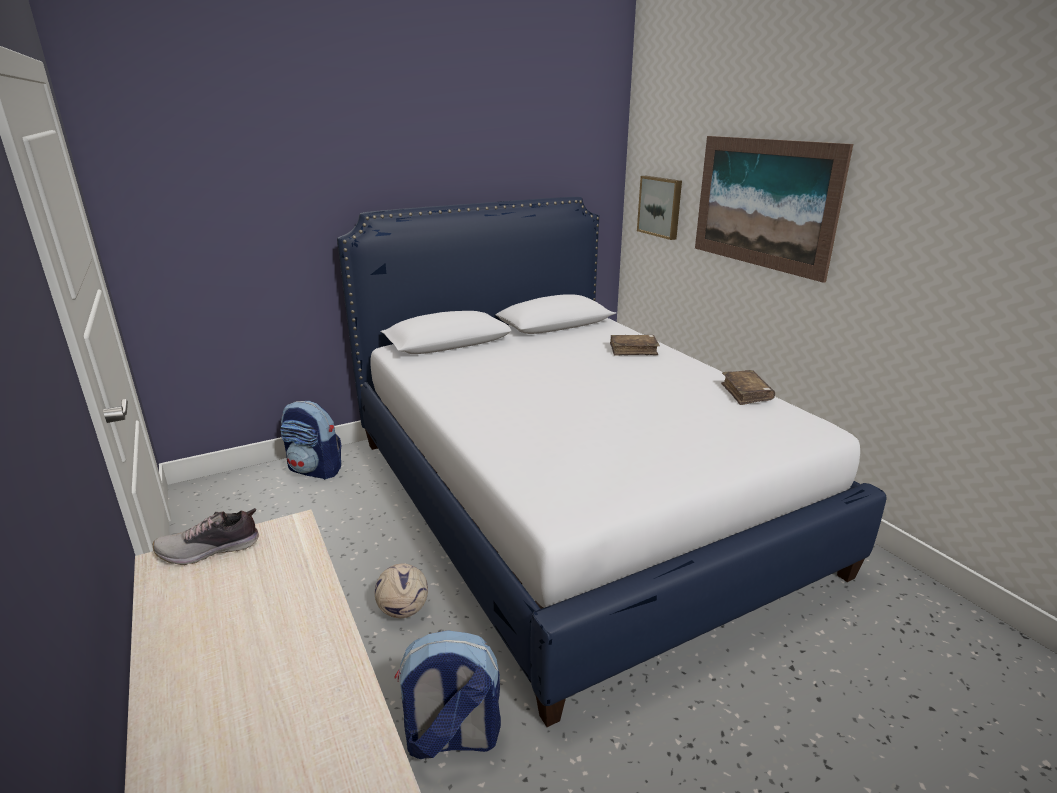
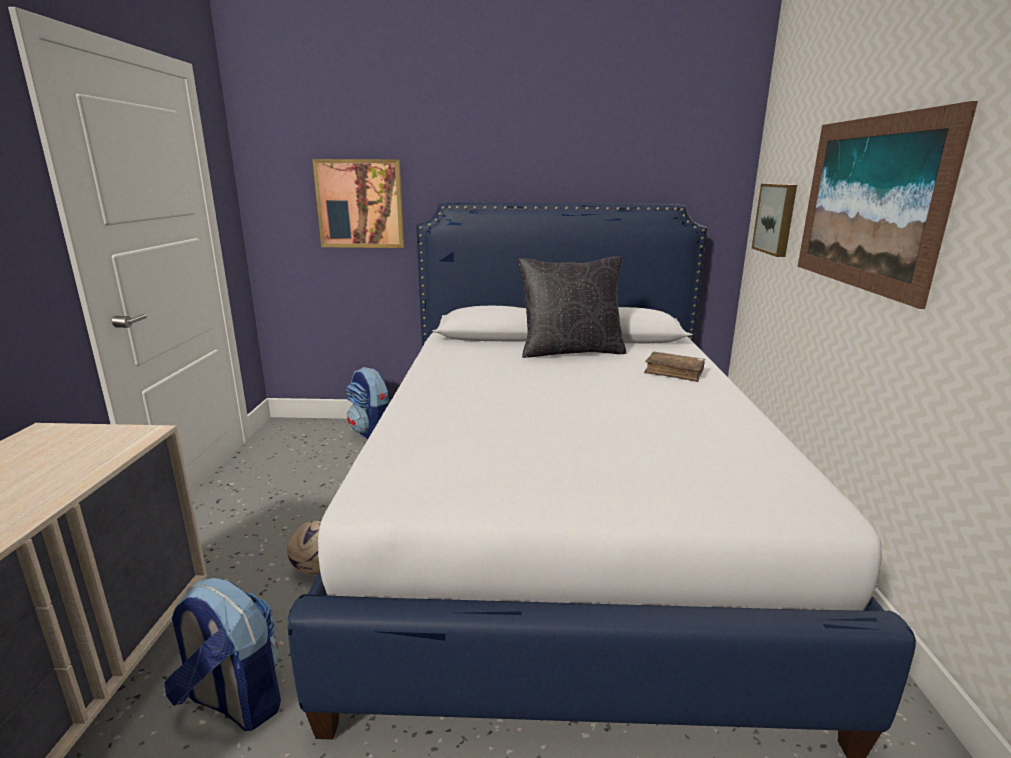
camera: 30 degrees right, 5 degrees down
(210, 550) = (74, 432): shoe -> none
(262, 219) = (360, 204): none -> picture
(533, 346) = (570, 351): none -> black pillow
(746, 393) = (758, 440): brown book -> none

